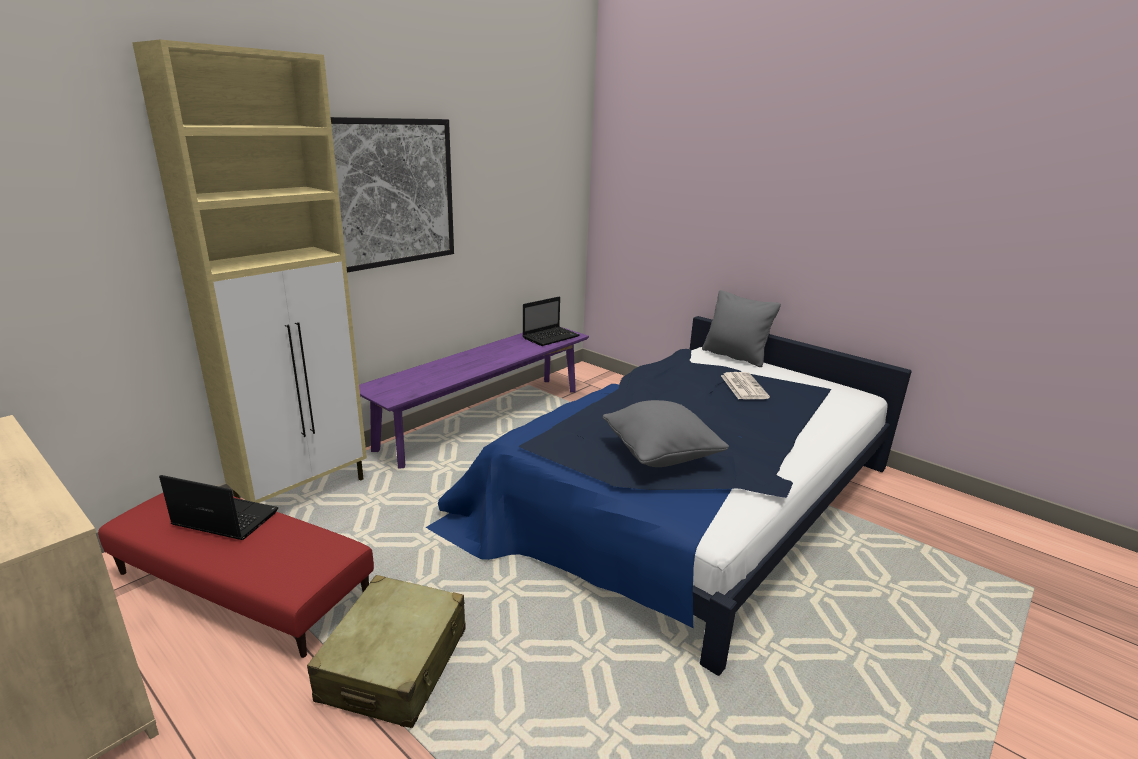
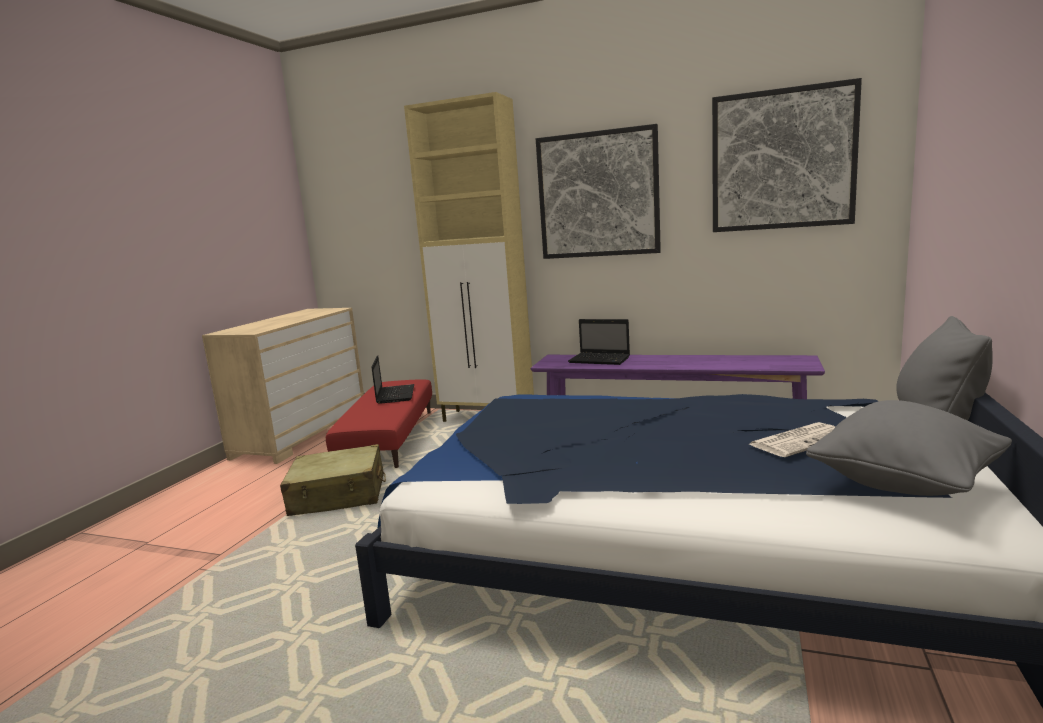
camera: 70 degrees right, 10 degrees down
(530, 165) = (782, 160): none -> picture
(551, 337) = (778, 363): laptop -> laptop (600, 360)
(660, 455) = (533, 437): grey pillow -> grey pillow (905, 485)

